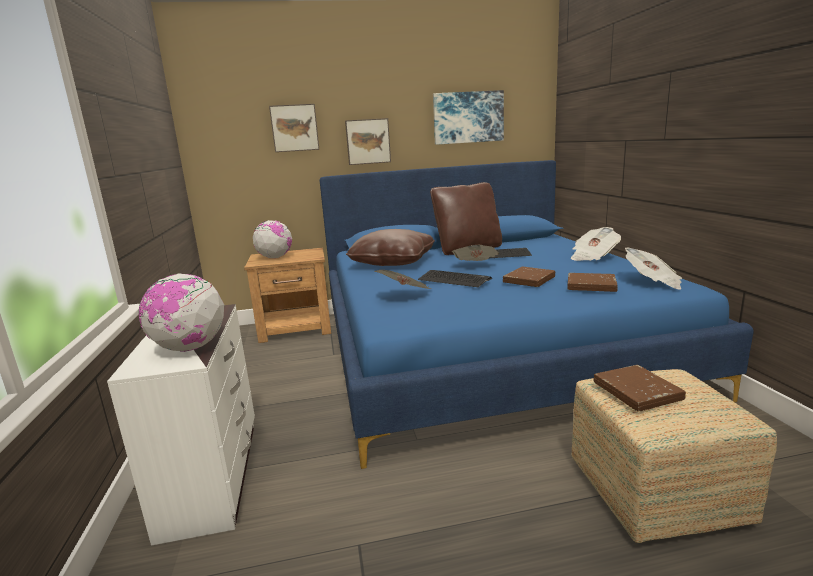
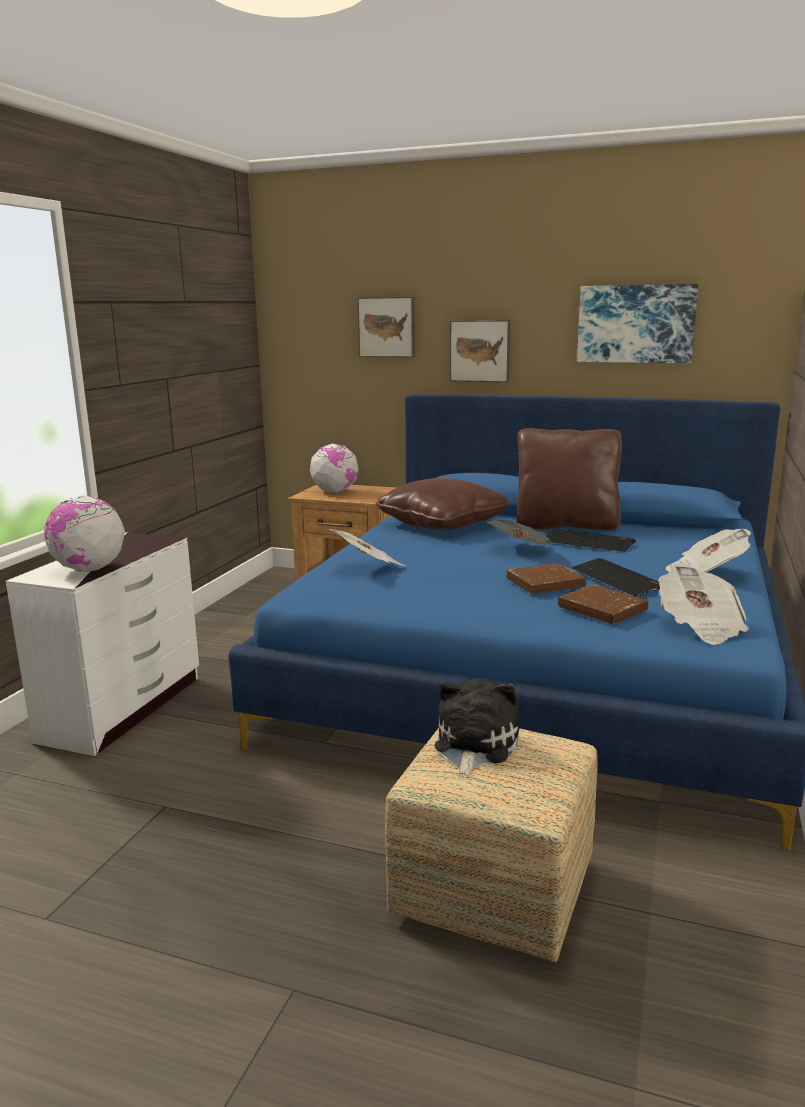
camera: 30 degrees right, 0 degrees up
(454, 279) = (453, 561): keyboard -> keyboard (618, 579)
(636, 392) = (474, 745): brown book -> plush toy

